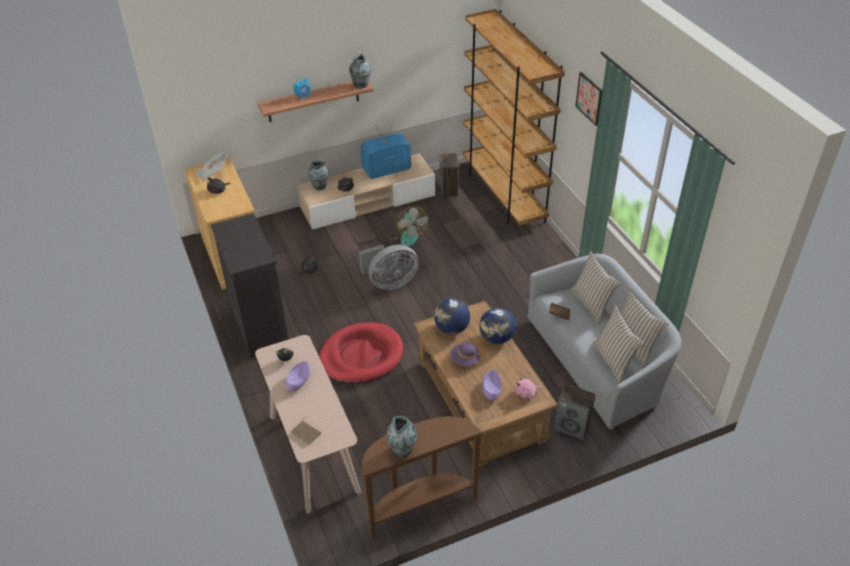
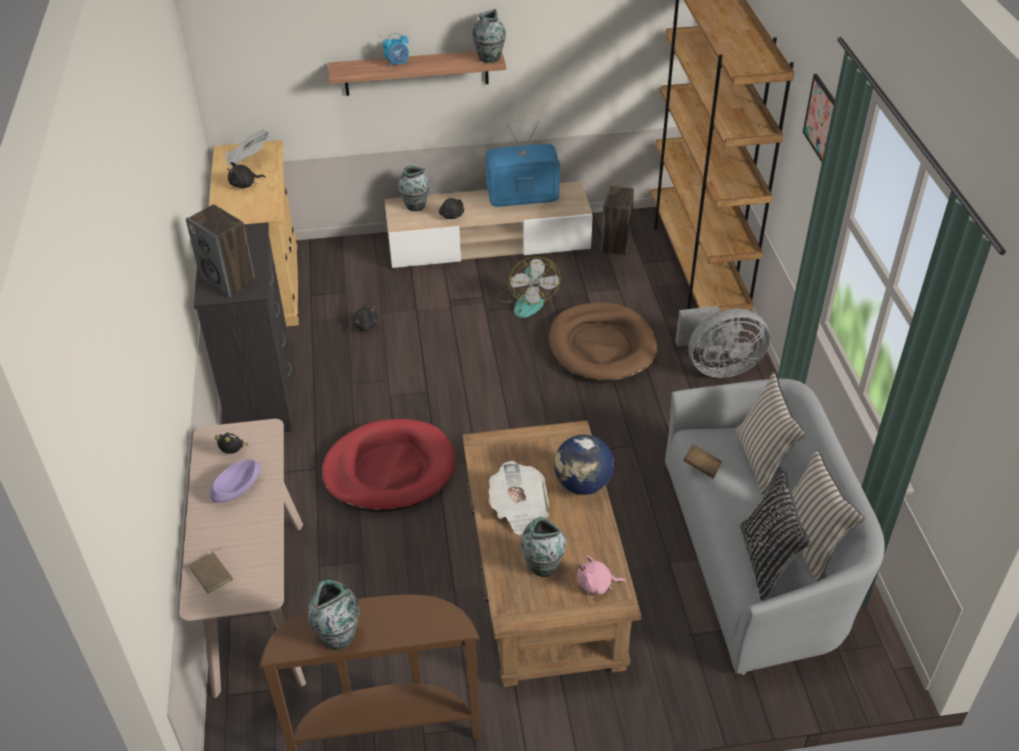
camera: 15 degrees right, 0 degrees up
(390, 283) = (475, 367): grey fan -> grey fan (718, 366)
(451, 329) = (517, 455): globe -> none
(463, 255) = (601, 346): none -> brown dog bed
(465, 360) = (519, 509): purple hat -> newspaper
(491, 389) = (542, 566): purple bowl -> vase
(572, 427) = (677, 655): speaker -> speaker (228, 280)
(613, 360) = (766, 561): beige pillow -> black pillow

